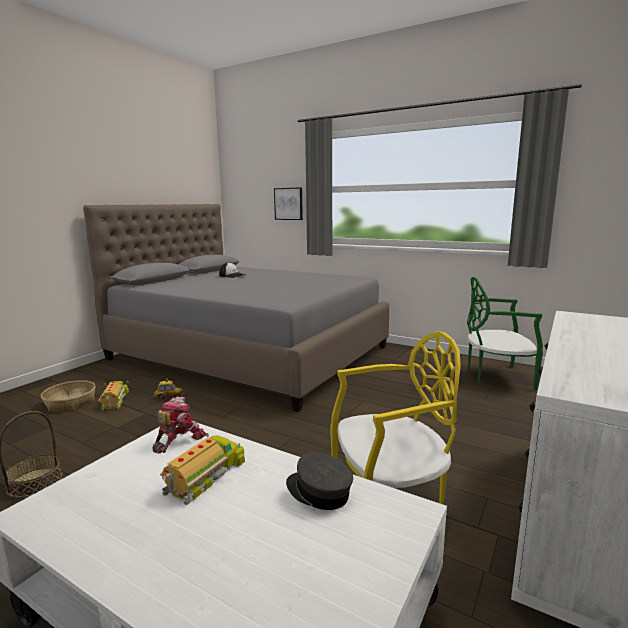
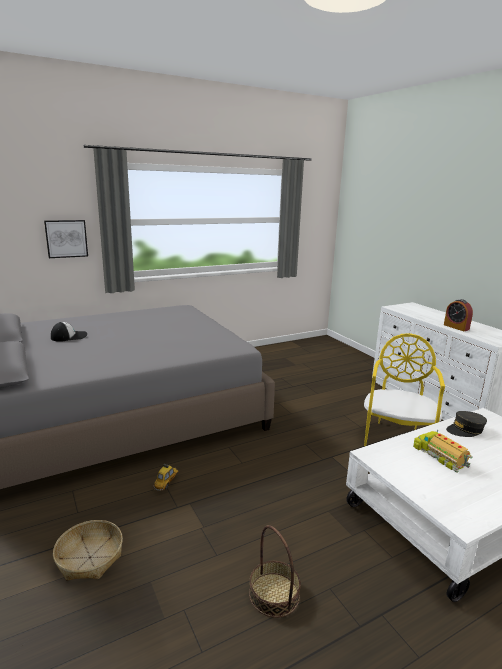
camera: 60 degrees left, 5 degrees up
(115, 400) = (131, 520): toy truck -> none
(178, 440) = (389, 457): toy robot -> none
(496, 376) = (290, 355): green chair -> none
(580, 355) = (456, 327): none -> alarm clock

